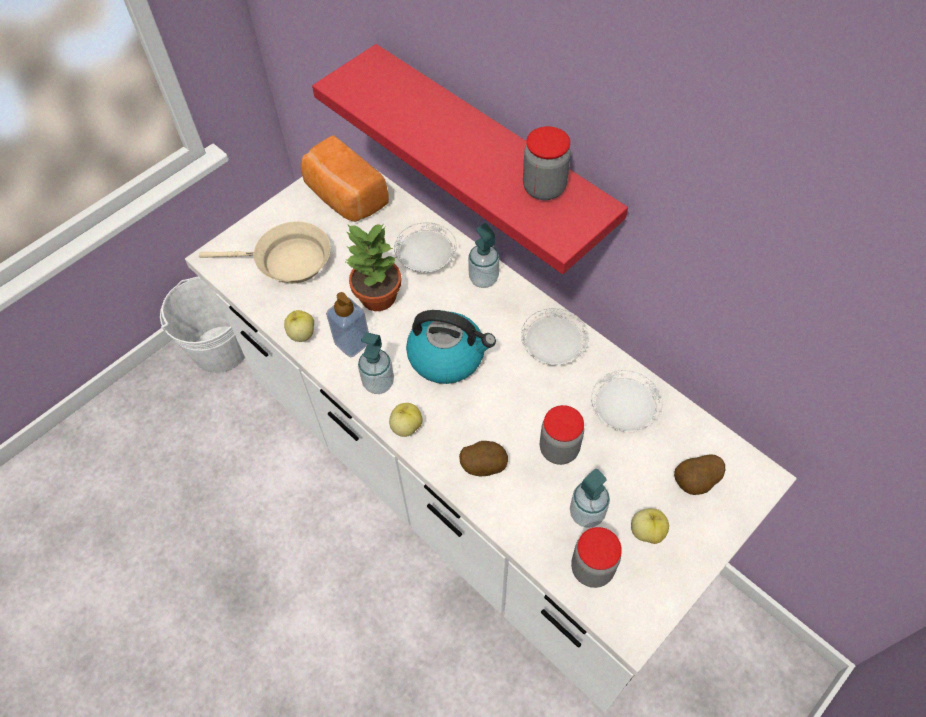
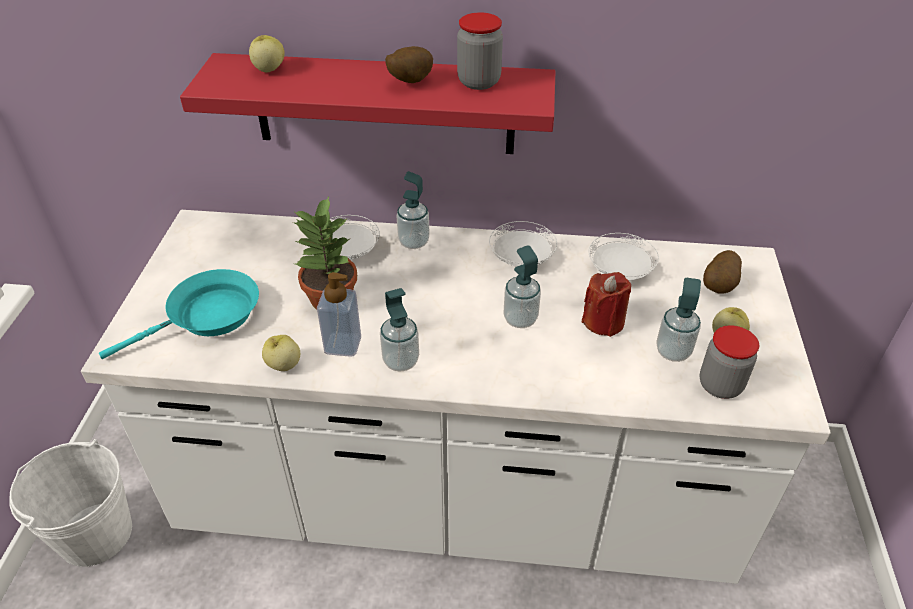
camera: 40 degrees left, 15 degrees down
(287, 261) = (208, 317): beige frying pan -> turquoise frying pan
(344, 197) = (219, 244): bread -> none
(406, 426) = (462, 379): apple -> apple (269, 69)
(448, 356) = (443, 309): kettle -> none
(483, 465) = (559, 367): potato -> potato (408, 82)
(496, 403) = (520, 319): none -> soap dispenser
(559, 449) = (603, 322): jar -> red candle

